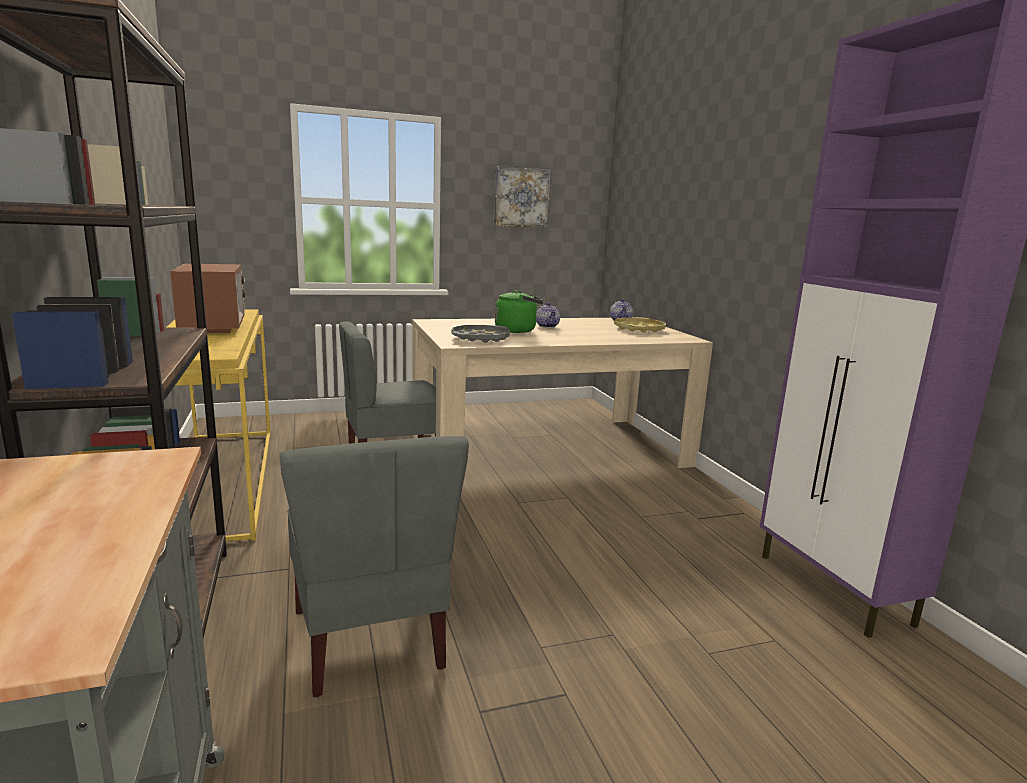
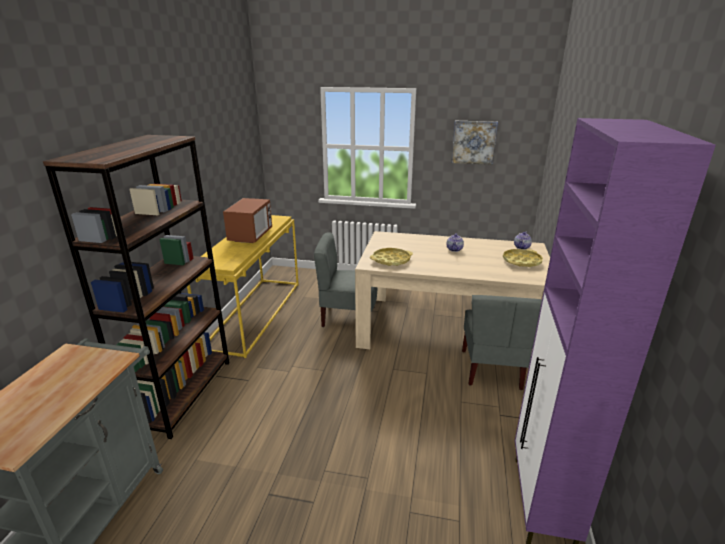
camera: 30 degrees right, 10 degrees up
(371, 639) = (253, 434): grey chair -> grey chair (492, 370)
(480, 338) = (391, 260): grey tray -> yellow tray
(518, 330) = (427, 253): green kettle -> none

